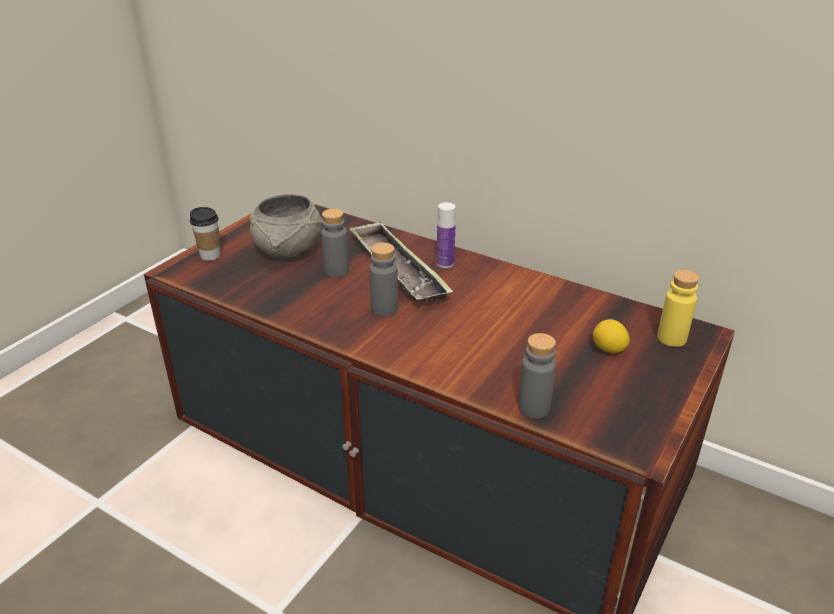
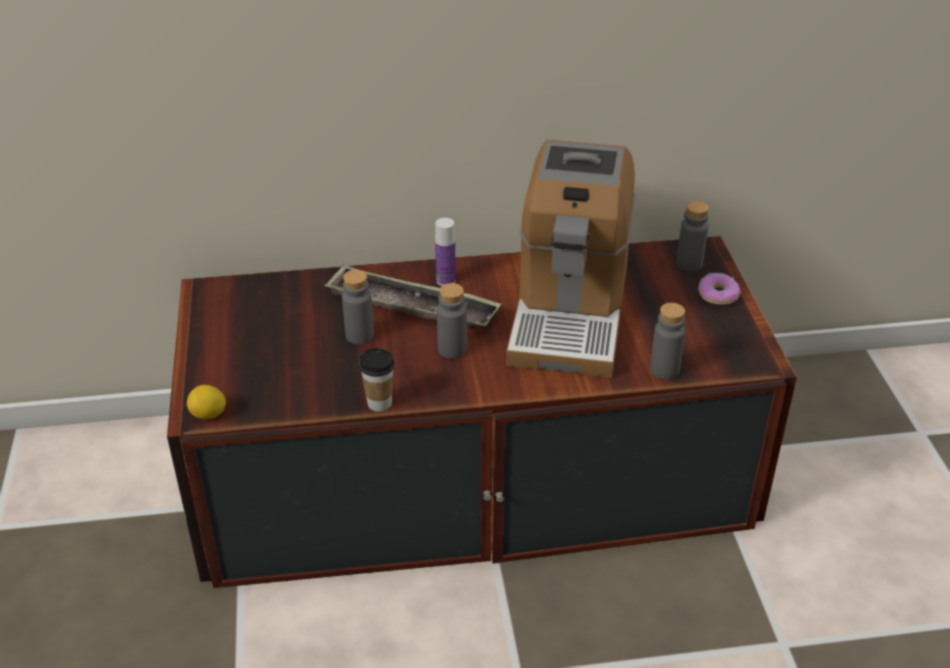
camera: 40 degrees left, 5 degrees up
(210, 255) = (209, 382): cup -> cup (379, 403)
(288, 252) = (284, 339): grey bowl -> none
(509, 326) = (569, 313): none -> coffee machine
(608, 350) = (659, 296): lemon -> lemon (208, 415)
(669, 374) = (718, 294): none -> donut
(671, 338) = (689, 264): yellow bottle -> grey bottle

